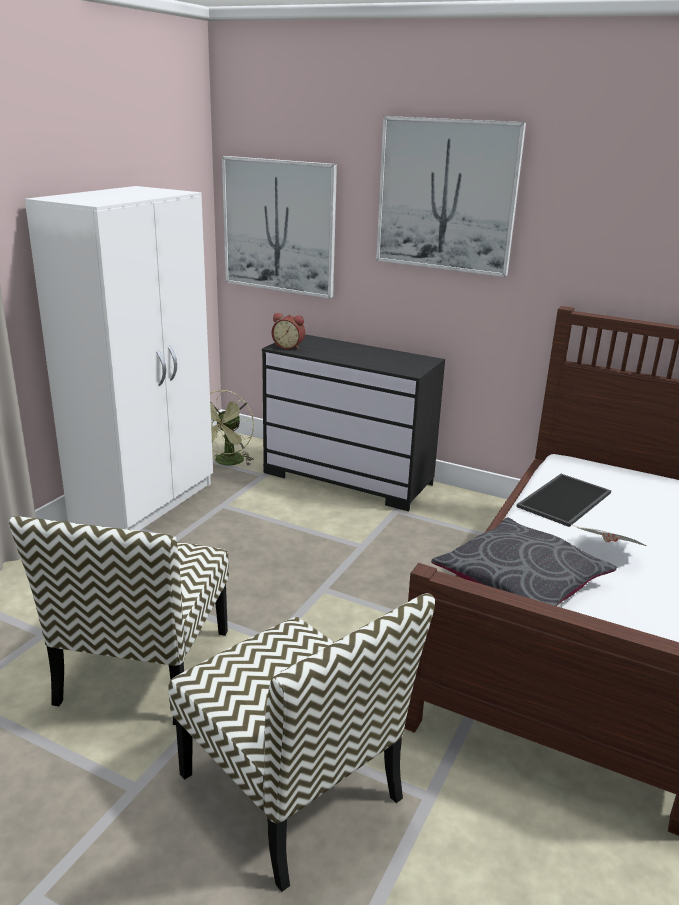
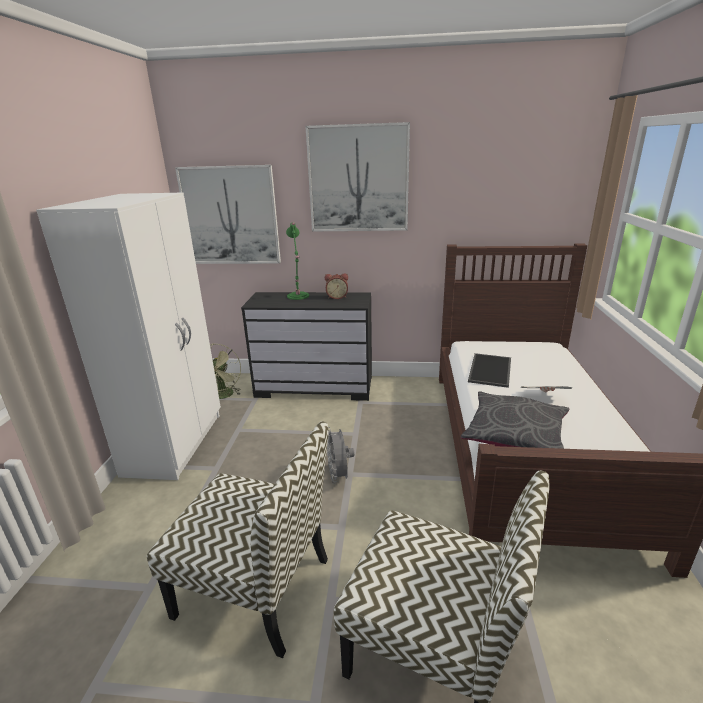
camera: 20 degrees left, 0 degrees up
(144, 668) = (256, 587): chair -> chair turned 60 degrees counterclockwise
(289, 347) = (260, 302): alarm clock -> alarm clock (337, 297)
(308, 588) = (339, 476): none -> grey fan
(342, 347) = (298, 296): none -> green table lamp

